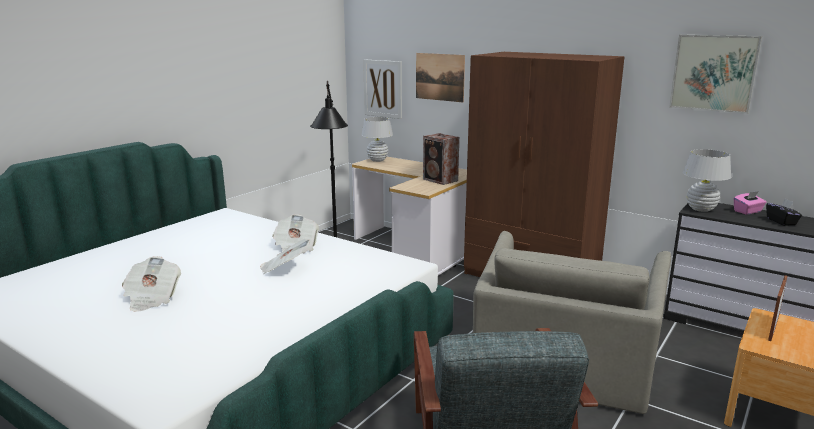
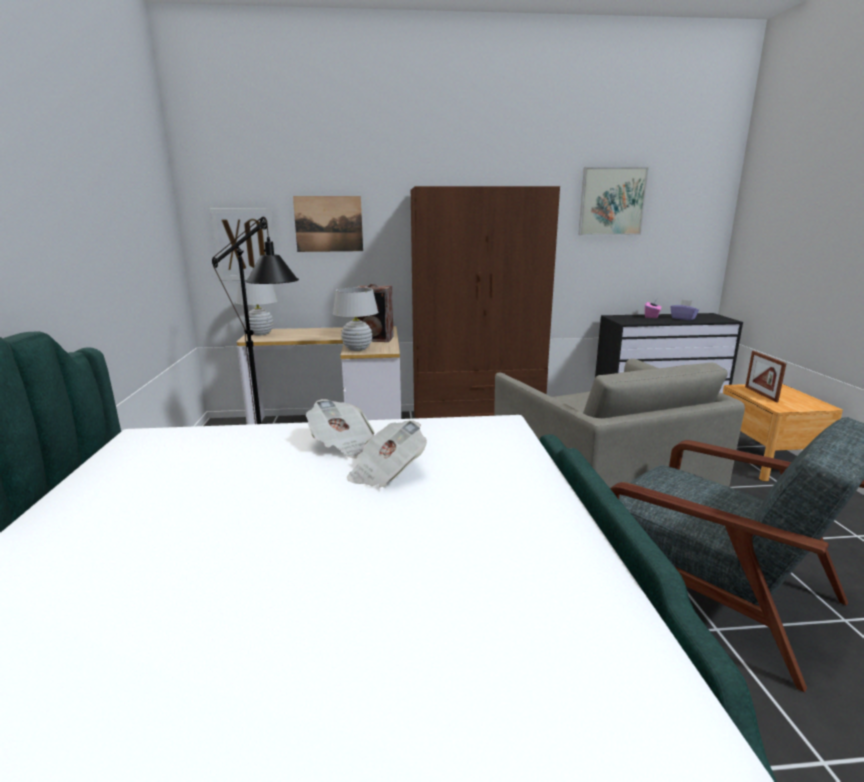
camera: 40 degrees left, 0 degrees up
(152, 298) = (279, 591): newspaper -> none
(701, 209) = (626, 320): white table lamp -> white table lamp (357, 349)
(781, 221) = (683, 318): black tissue box -> purple tissue box

